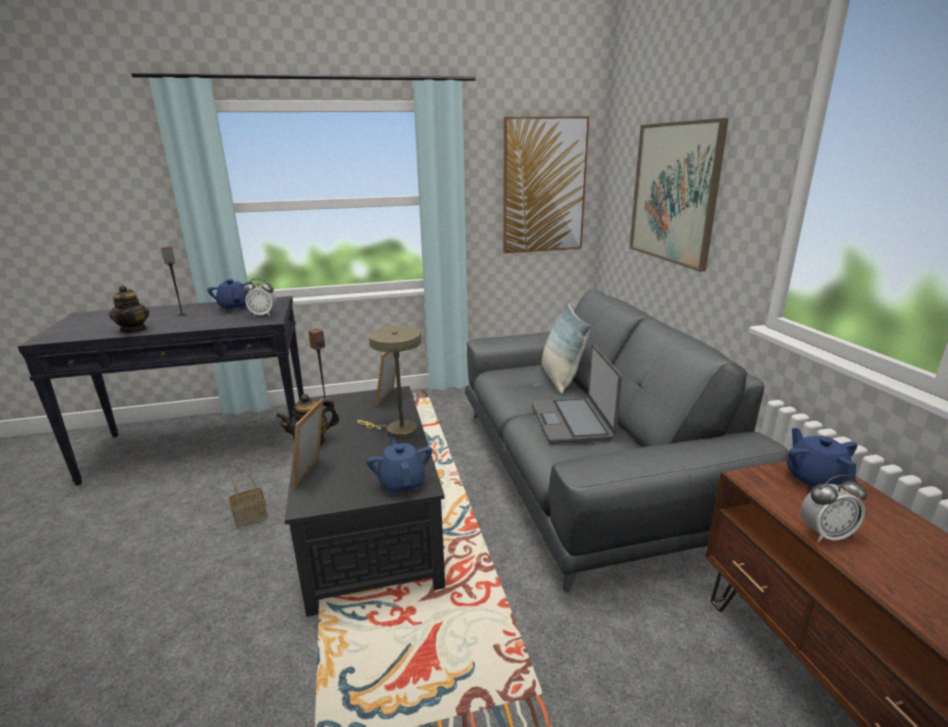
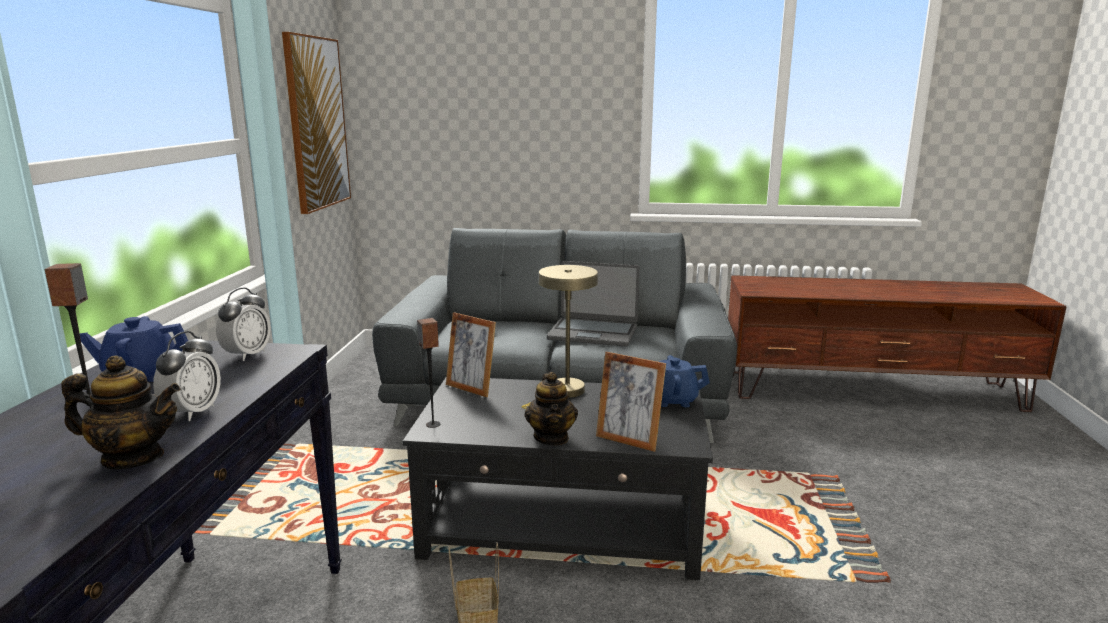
camera: 70 degrees left, 5 degrees down
(560, 379) = (500, 321): pillow -> none
(674, 193) = (495, 121): picture -> none
(815, 480) = (759, 282): blue teapot -> none
(825, 534) = (811, 293): alarm clock -> alarm clock (193, 412)

